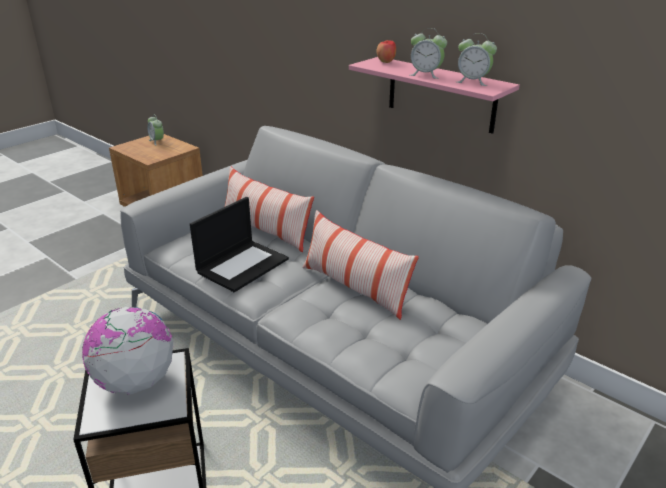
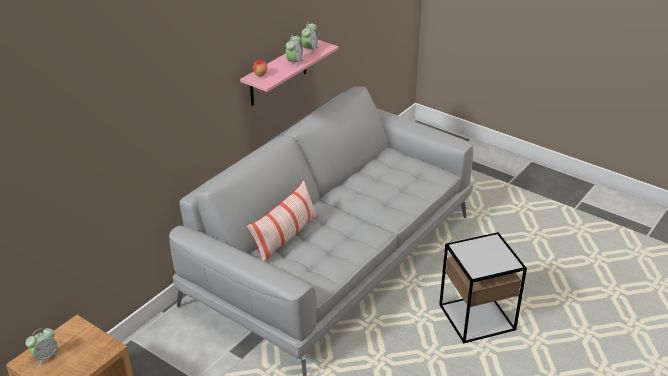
camera: 95 degrees left, 5 degrees up
(135, 382) = (480, 257): globe -> none
(242, 265) = (339, 242): laptop -> none
(354, 288) = (358, 193): pillow -> none

